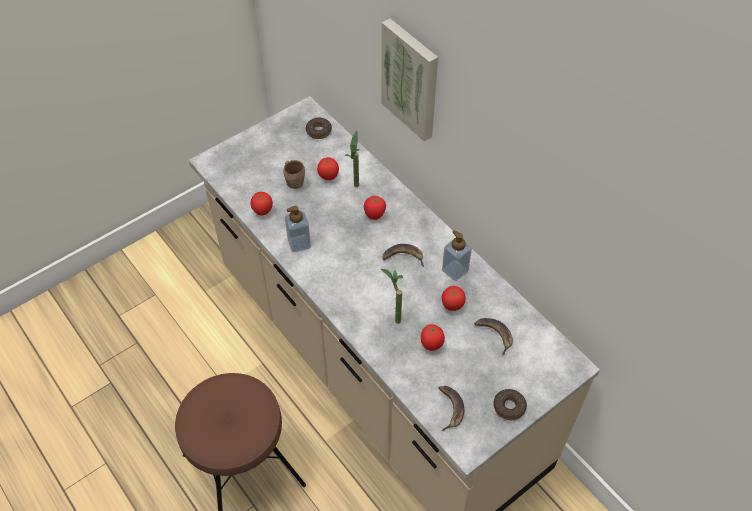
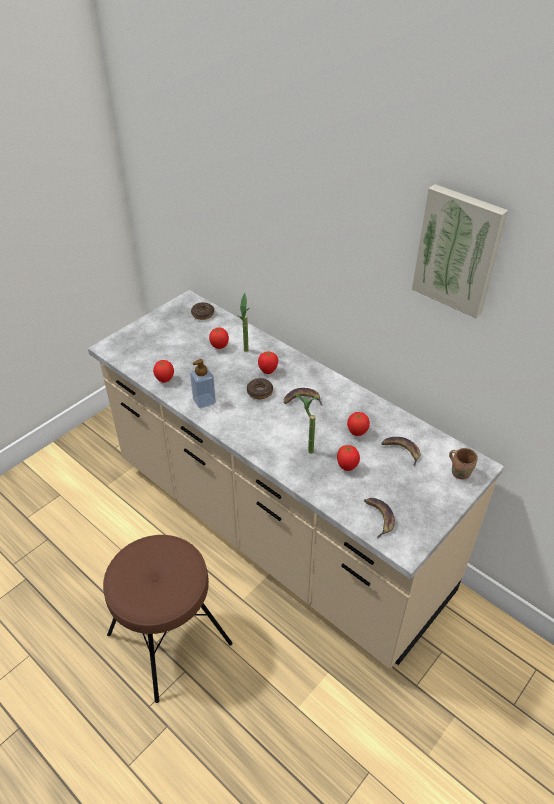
camera: 10 degrees left, 10 degrees down
(295, 182) = (190, 354): brown mug -> brown mug (460, 472)
(411, 79) = (291, 236): picture -> picture (459, 250)
(455, 270) = (351, 404): soap dispenser -> none
(509, 407) = (433, 508): donut -> donut (260, 392)

